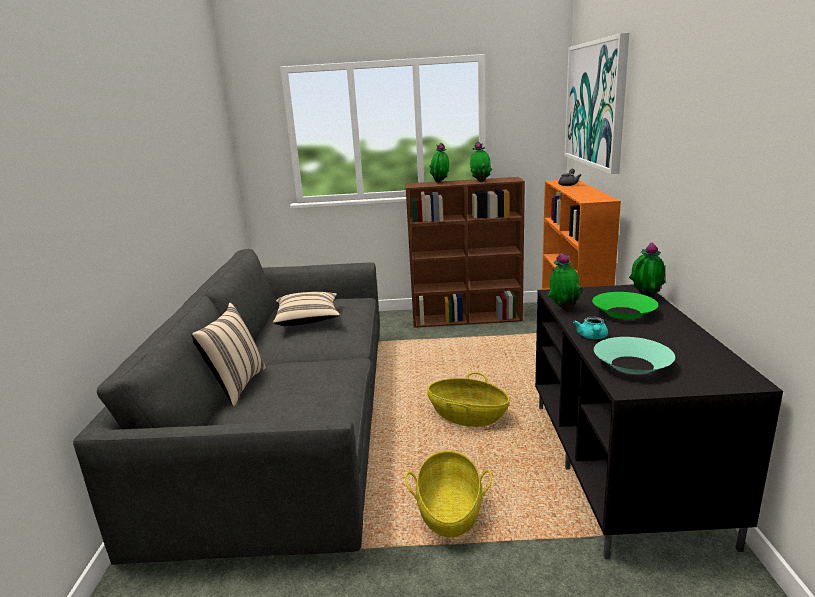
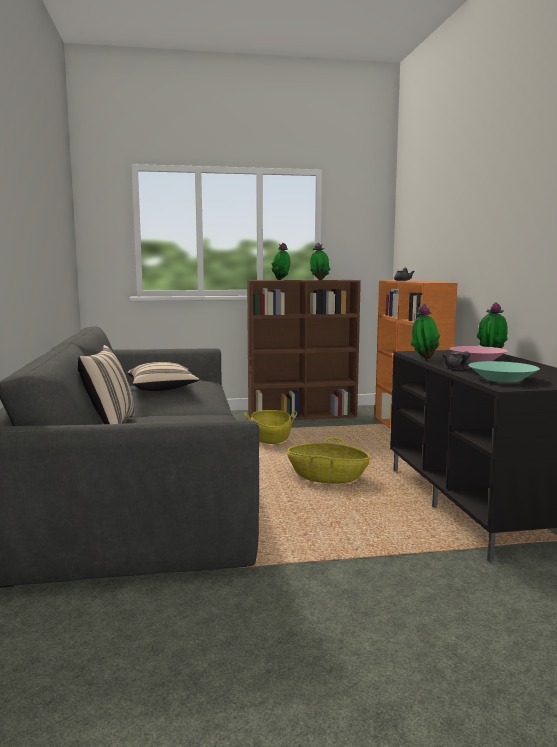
camera: 10 degrees left, 10 degrees down
(449, 511) = (333, 538): basket -> basket (270, 438)
(592, 337) = (459, 369): turquoise teapot -> grey teapot
(595, 104) = (425, 210): picture -> none
(624, 312) = (478, 359): green bowl -> pink bowl

